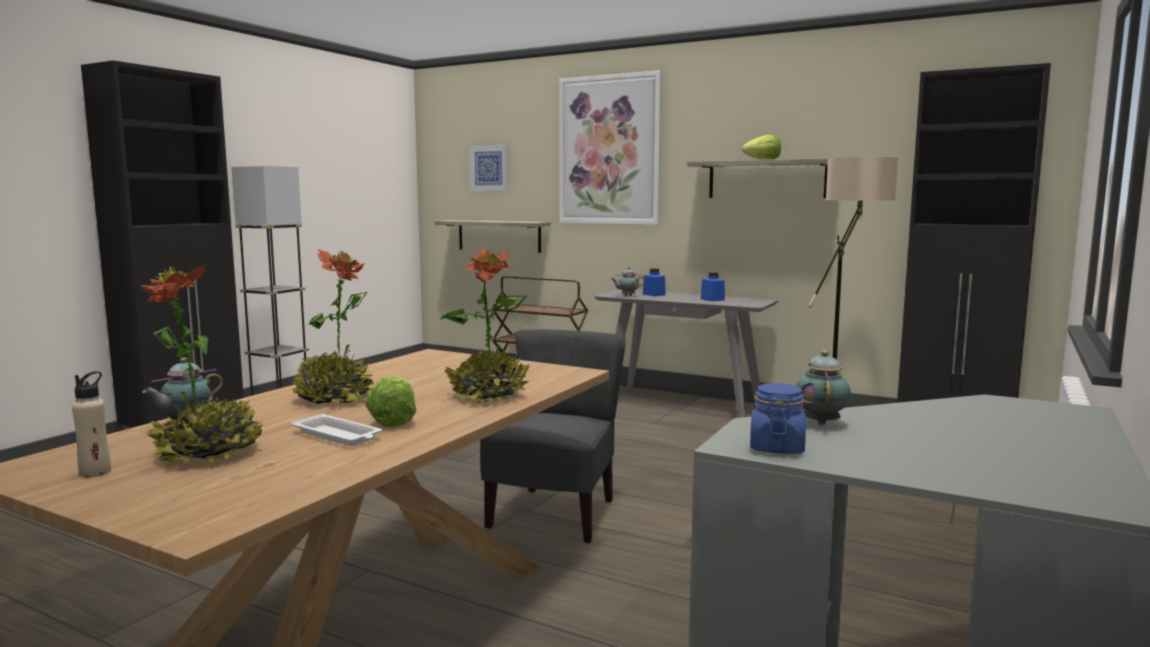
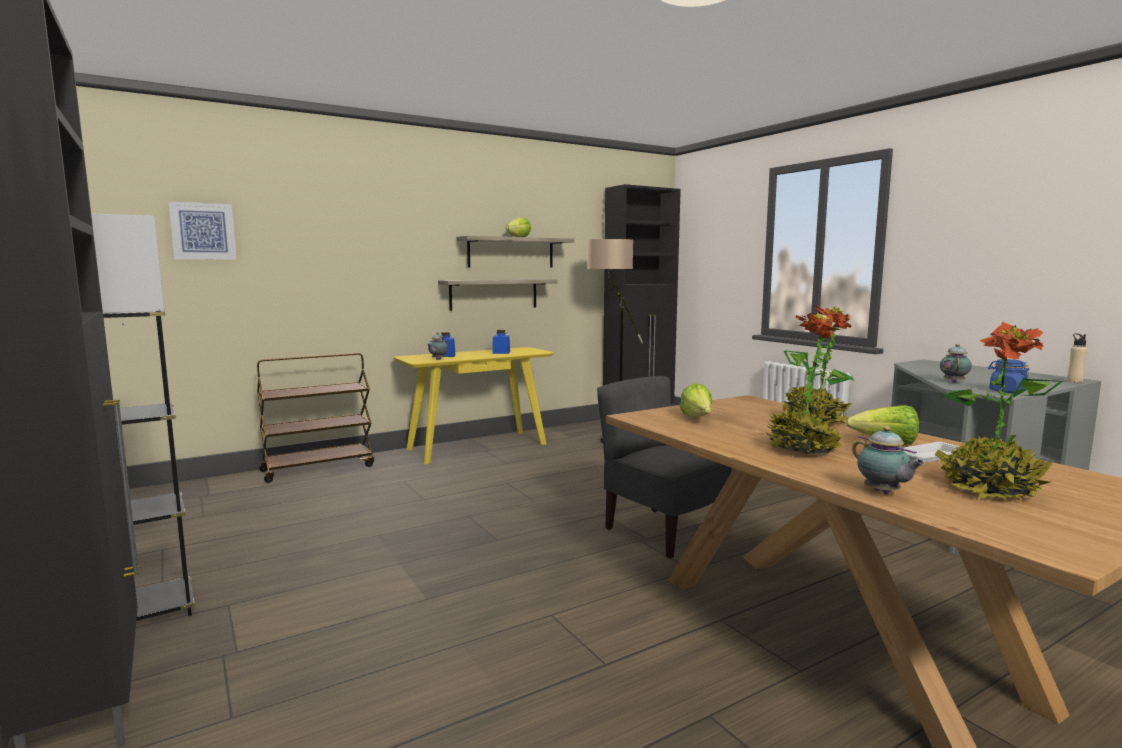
camera: 60 degrees left, 0 degrees up
(95, 472) = (1058, 522): beige bottle -> beige bottle (1074, 381)
(441, 367) = (697, 419): none -> lettuce
(499, 236) = (224, 314): shelf -> shelf (494, 294)
(609, 150) = (368, 220): picture -> none
(682, 403) = (477, 446): grey console table -> yellow console table
(821, 422) = (954, 382): teapot -> teapot turned 75 degrees clockwise

